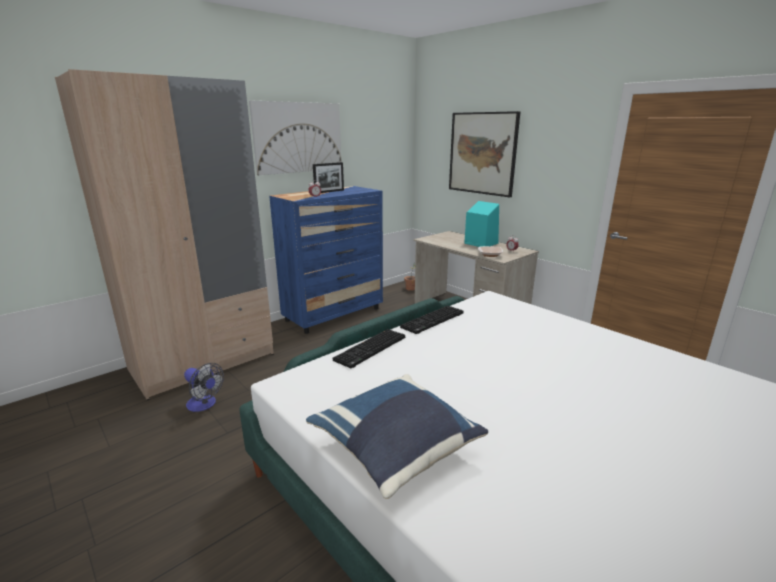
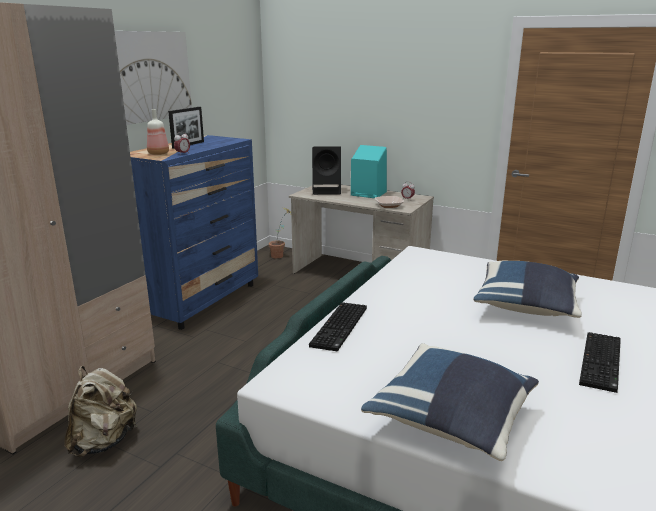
camera: 20 degrees left, 0 degrees up
(204, 405) = (104, 441): fan -> beige backpack
(298, 196) = (157, 153): none -> bottle
(433, 321) = (380, 286): keyboard -> keyboard (602, 363)
(448, 238) = (327, 191): none -> black speaker
(482, 153) = (357, 90): picture -> none
(556, 360) = (526, 307): none -> blue pillow

